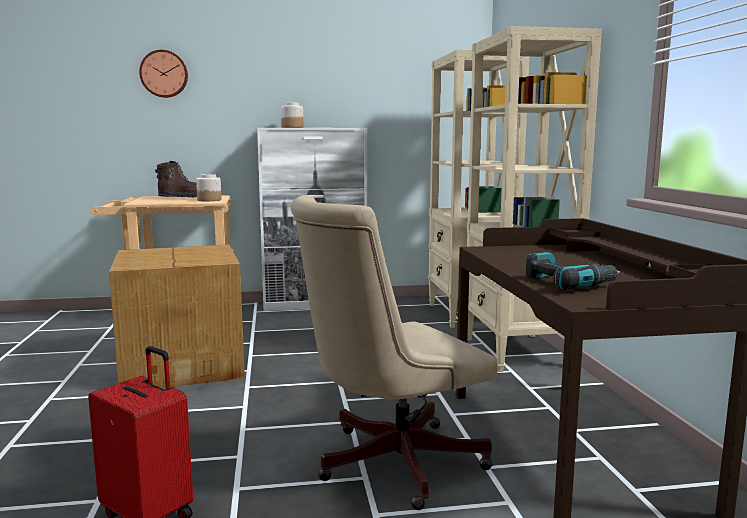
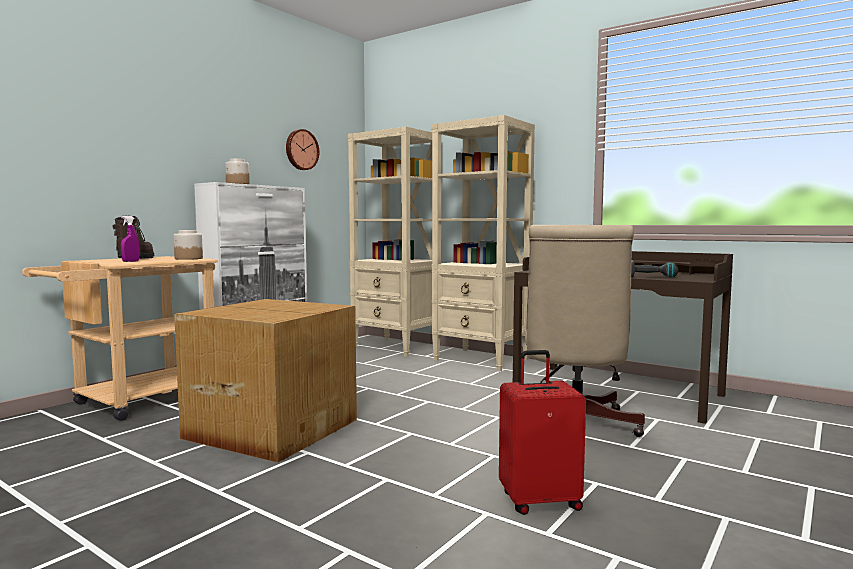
camera: 45 degrees left, 5 degrees down
(157, 200) = (130, 261): none -> purple spray bottle
(164, 74) = (90, 113): wall clock -> wall clock (301, 150)

